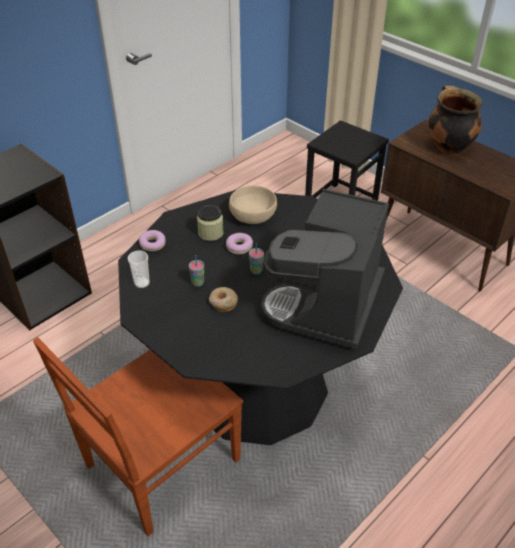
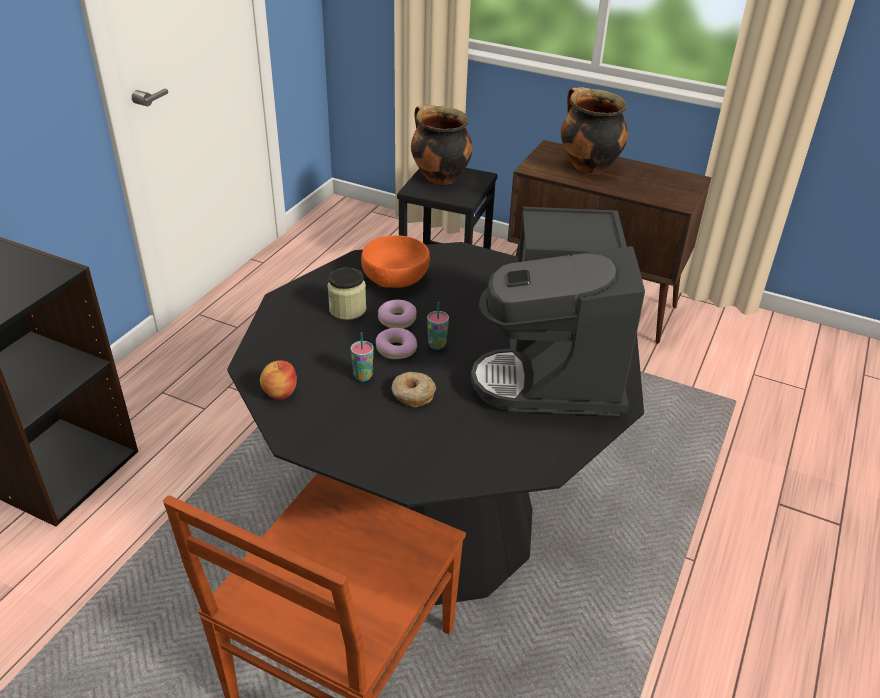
camera: 20 degrees left, 5 degrees down
(142, 283) = (280, 392): cup -> apple
(152, 244) = (270, 338): donut -> donut (396, 349)
(253, 216) = (396, 278): beige bowl -> orange bowl
(343, 135) = (439, 177): none -> cooking pot

